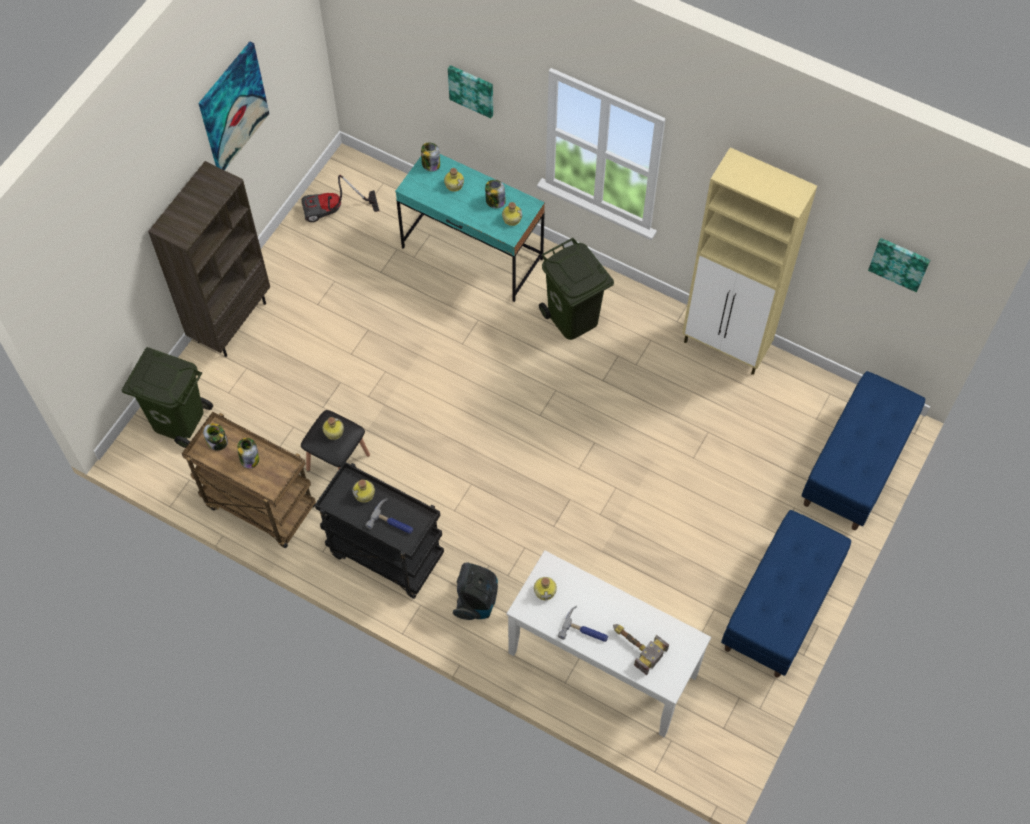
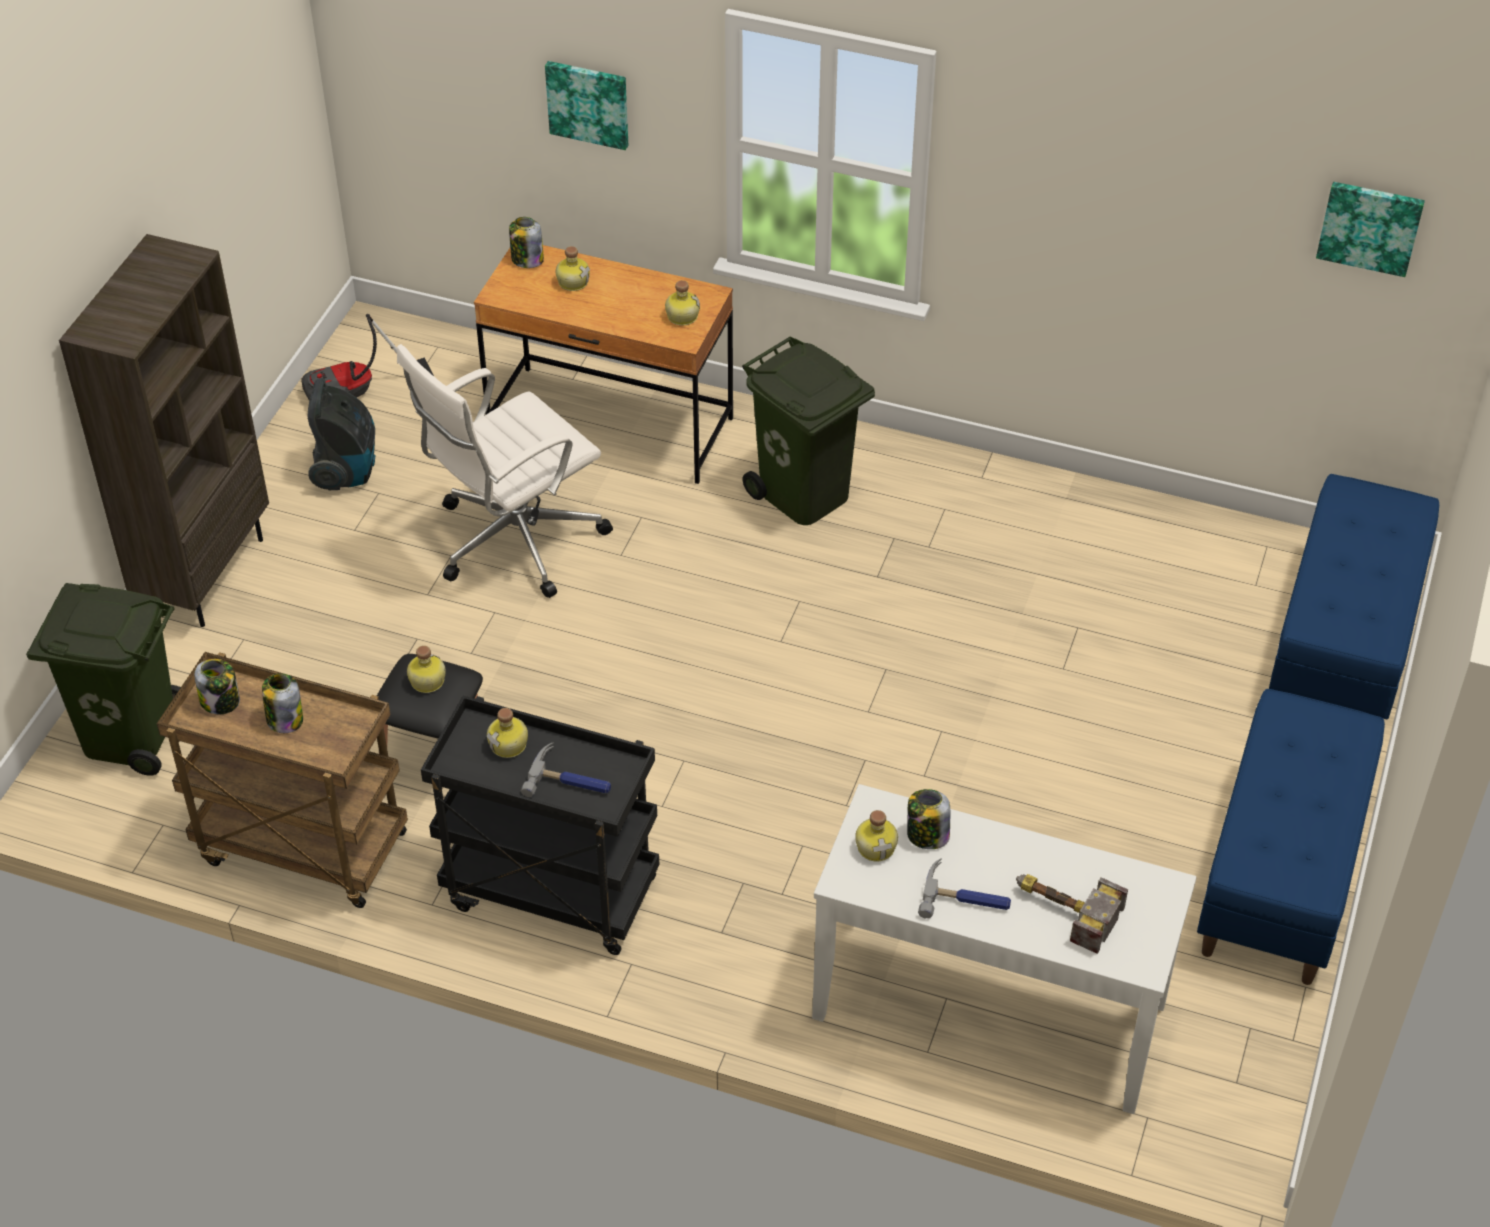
camera: 10 degrees left, 15 degrees down
(233, 107) = (186, 148): picture -> none
(403, 325) = (513, 540): none -> white office chair
(472, 253) = (611, 425): turquoise desk -> brown desk
(477, 601) = (734, 942): vacuum cleaner -> vacuum cleaner (347, 470)
(495, 201) = (648, 296): jar -> jar (927, 835)
(726, 347) = (1074, 502): beige cabinet -> none

